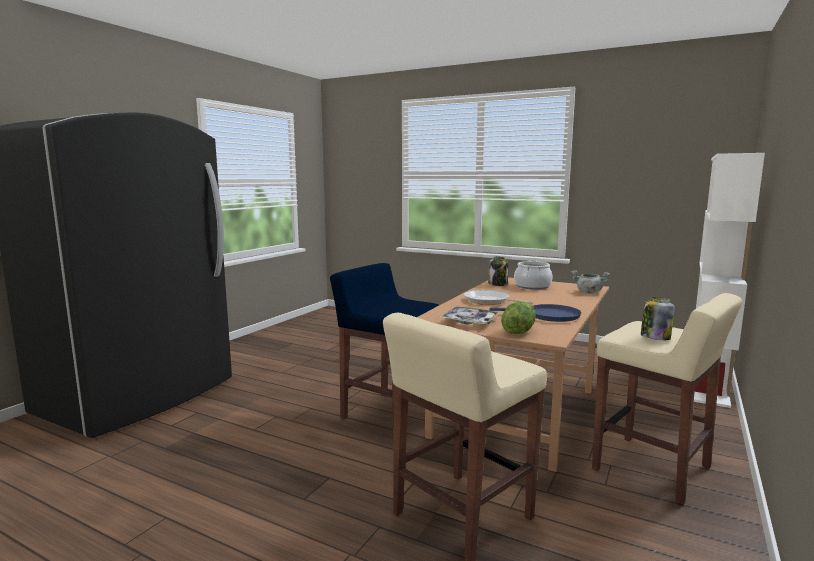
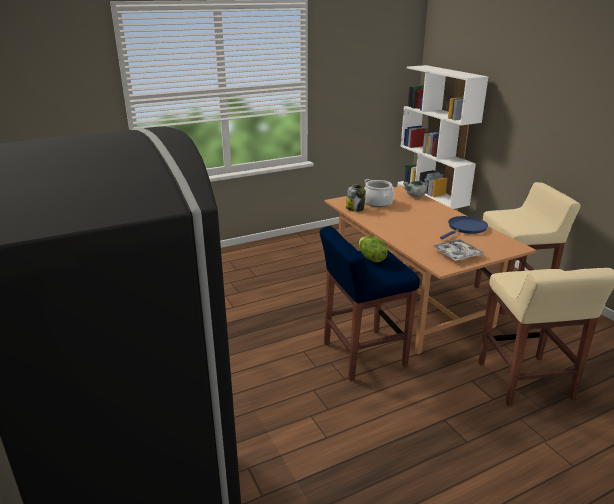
camera: 55 degrees left, 15 degrees up
(489, 301) = (406, 229): frying pan -> none
(518, 331) = (494, 249): lettuce -> lettuce (371, 258)
(655, 337) = (528, 222): jar -> none

